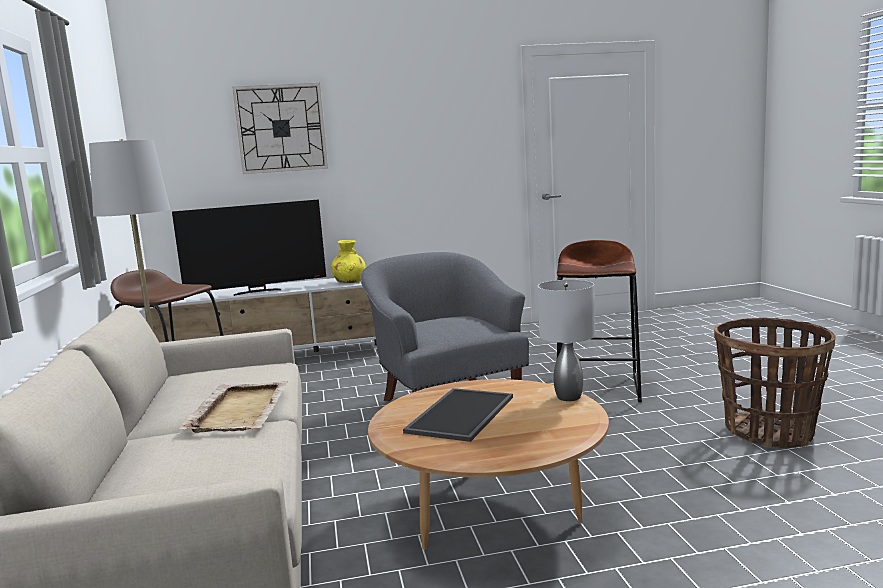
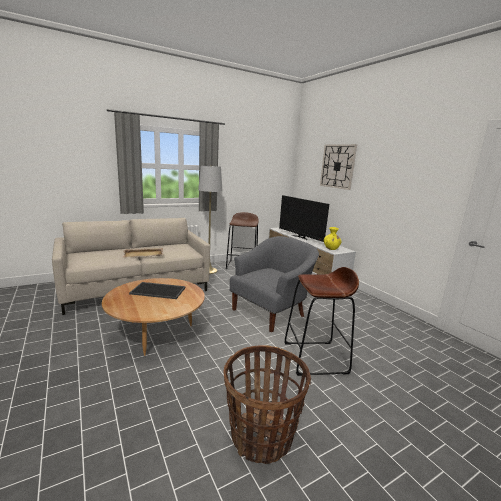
camera: 70 degrees right, 5 degrees up
(567, 397) = (174, 310): grey table lamp -> none

